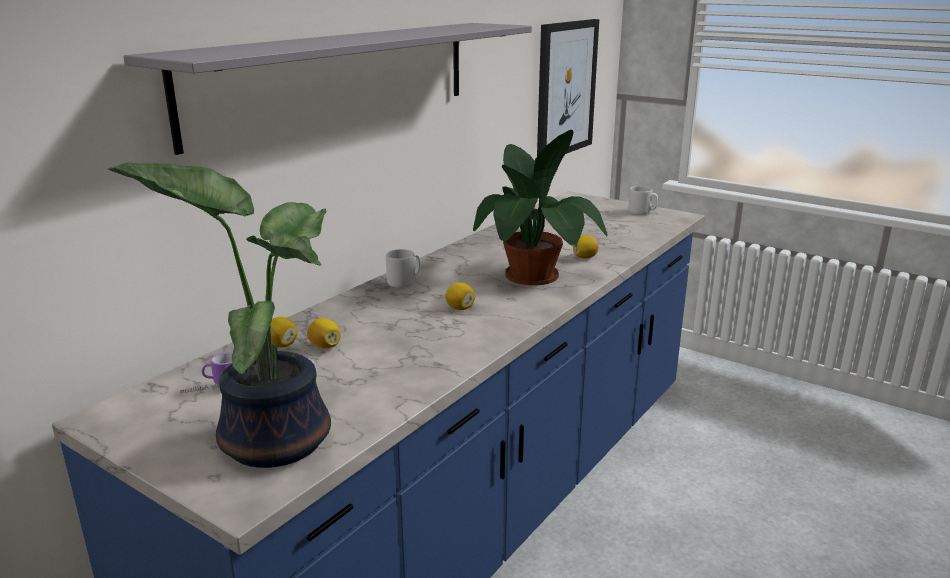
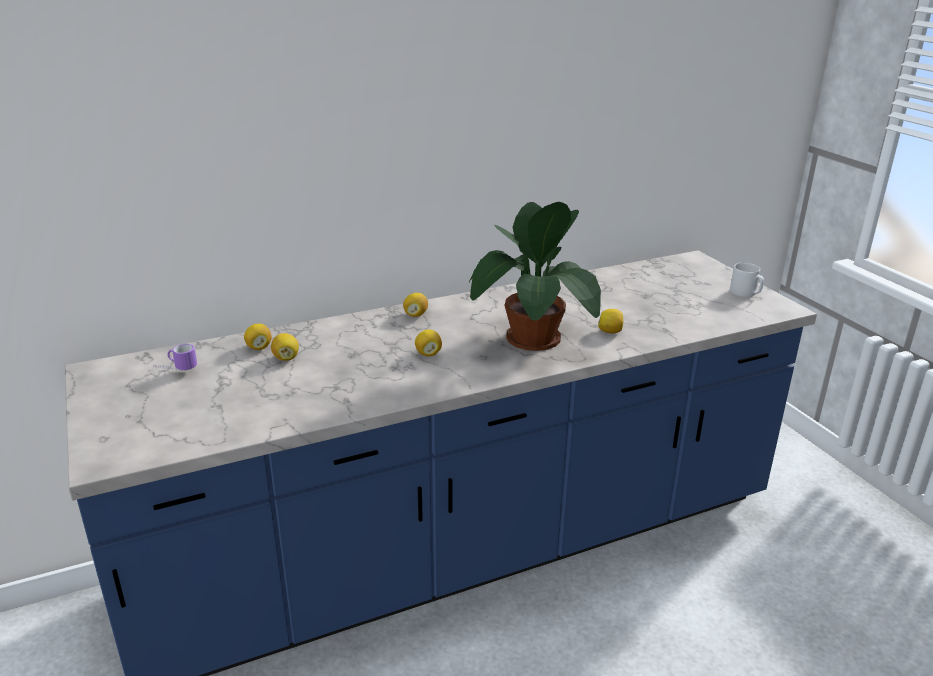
camera: 30 degrees right, 5 degrees up
(273, 437) = (167, 422): potted plant -> none
(339, 78) = (368, 118): grey shelf -> none
(404, 281) = (415, 315): grey mug -> lemon
(565, 89) = (708, 137): picture -> none

